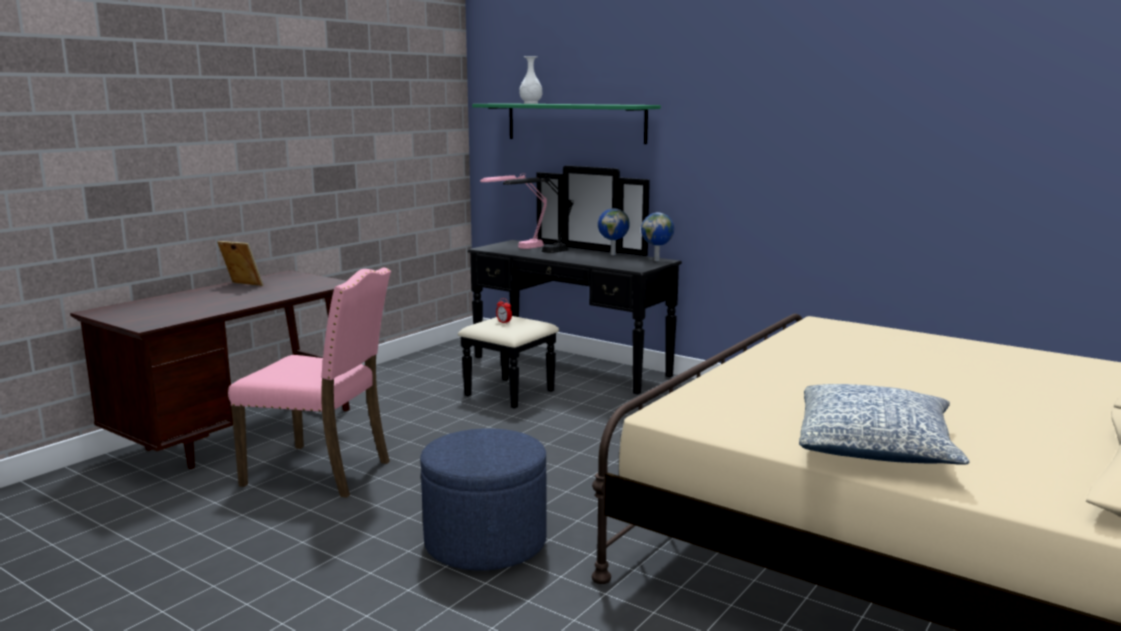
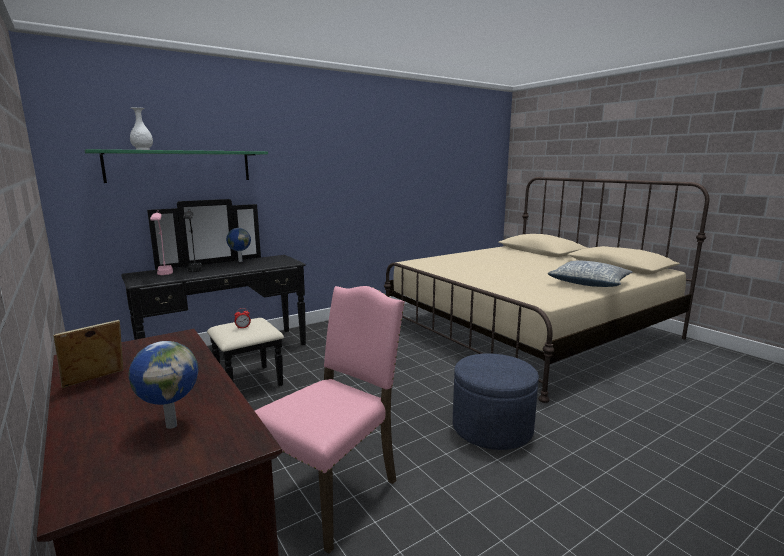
camera: 70 degrees left, 0 degrees up
(657, 260) = (277, 257): globe -> globe (171, 425)

